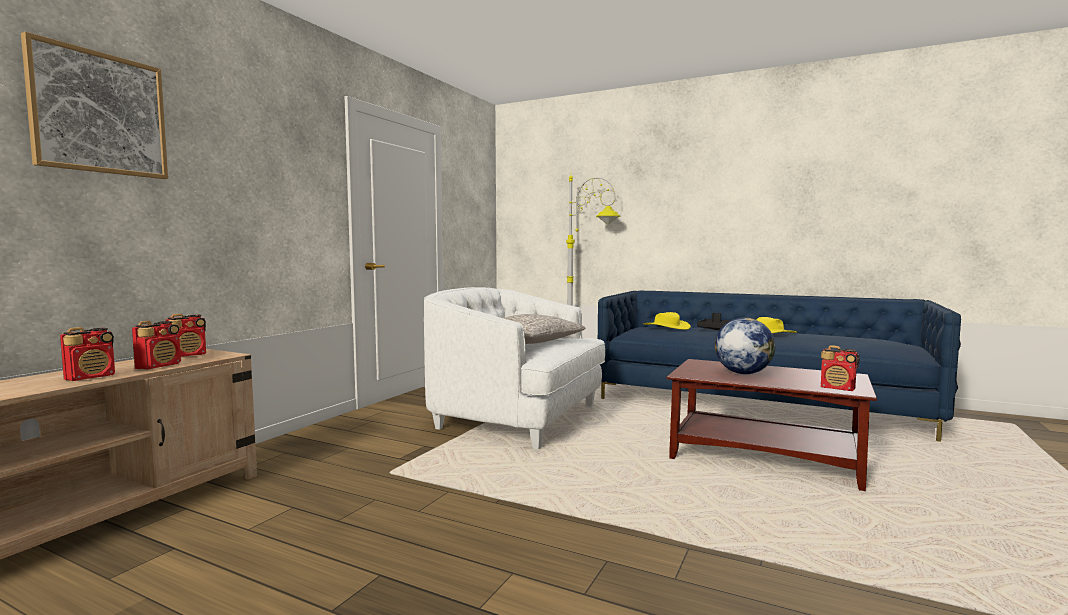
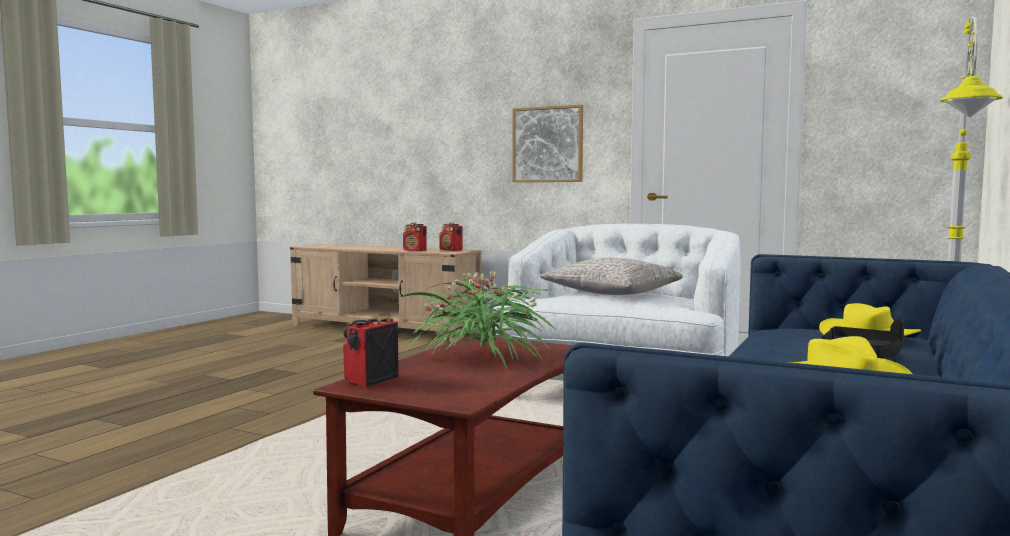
camera: 90 degrees right, 0 degrees up
(91, 377) = (388, 249): radio -> none
(99, 113) = (439, 98): picture -> picture (548, 144)
(743, 373) = (482, 357): globe -> potted plant

